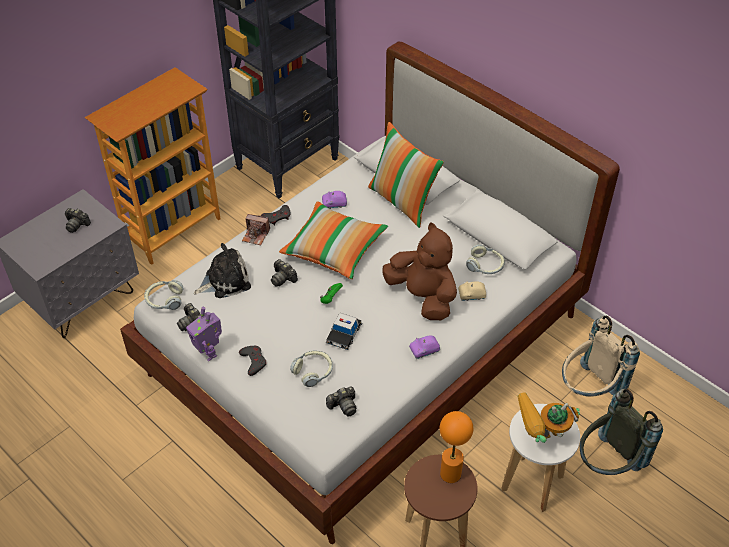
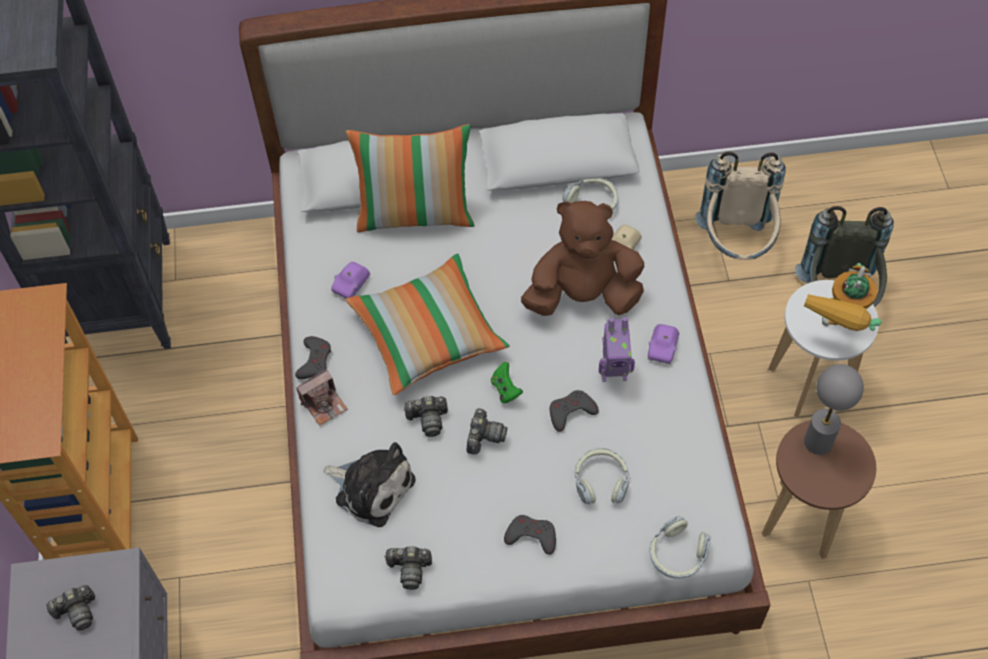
camera: 50 degrees left, 10 degrees up
(164, 300) = (341, 578): headphones -> headphones (677, 554)
(209, 352) = (475, 578): toy robot -> toy robot (613, 373)
(225, 281) = (371, 487): plush toy -> plush toy turned 105 degrees clockwise
(343, 406) = (677, 482): camera -> camera (484, 437)
(344, 334) = (571, 412): toy car -> grey game controller
(450, 473) = (817, 442): orange table lamp -> grey table lamp

